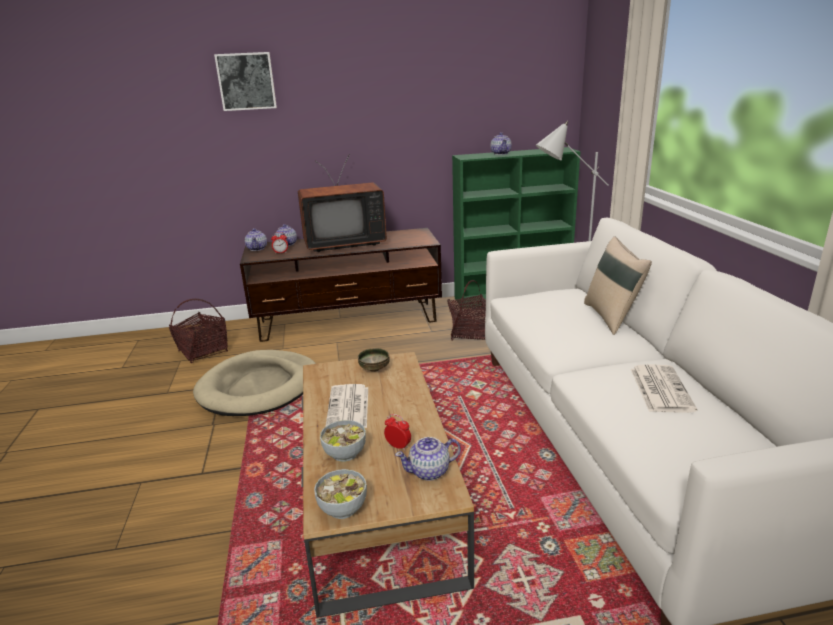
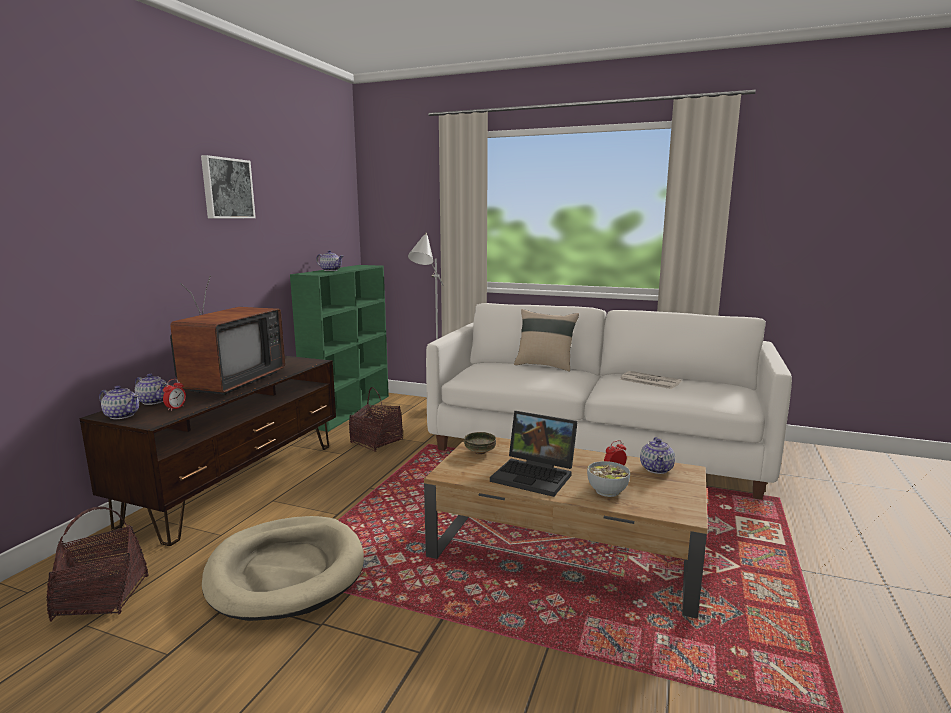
camera: 60 degrees left, 10 degrees down
(246, 81) = (72, 175): picture -> picture (227, 188)
(343, 508) = (683, 506): bowl -> none
(348, 408) = (536, 475): newspaper -> laptop

